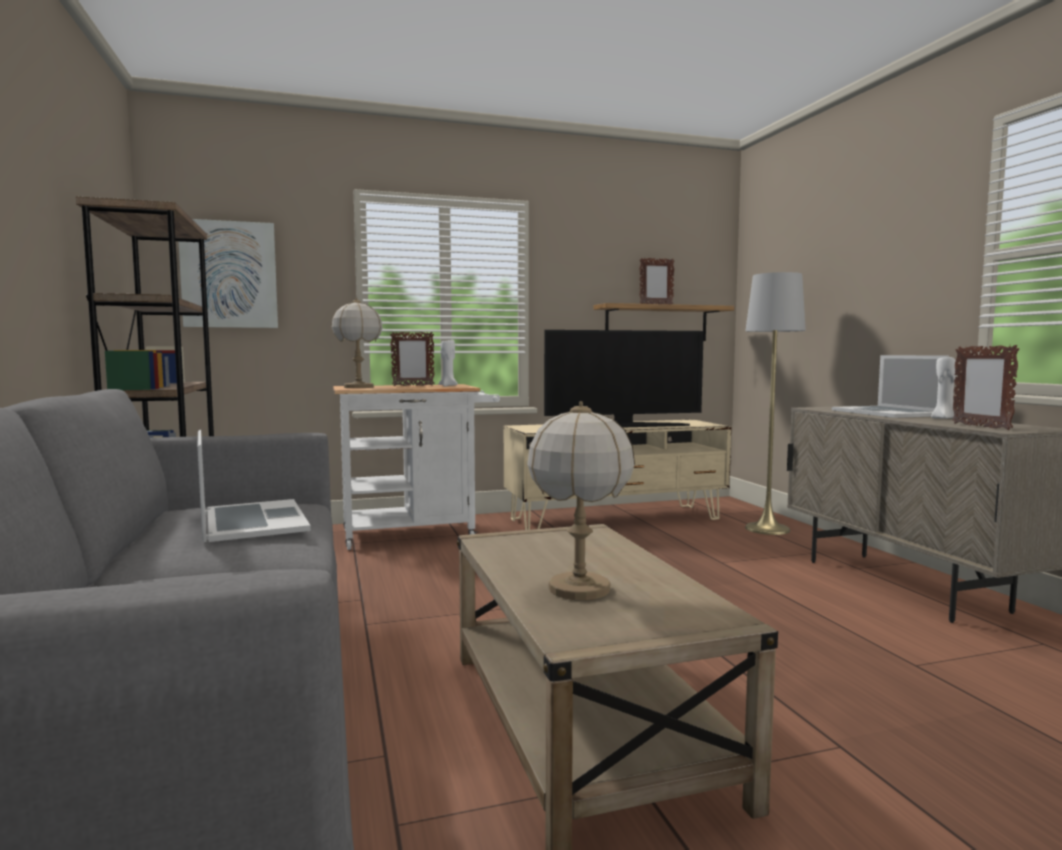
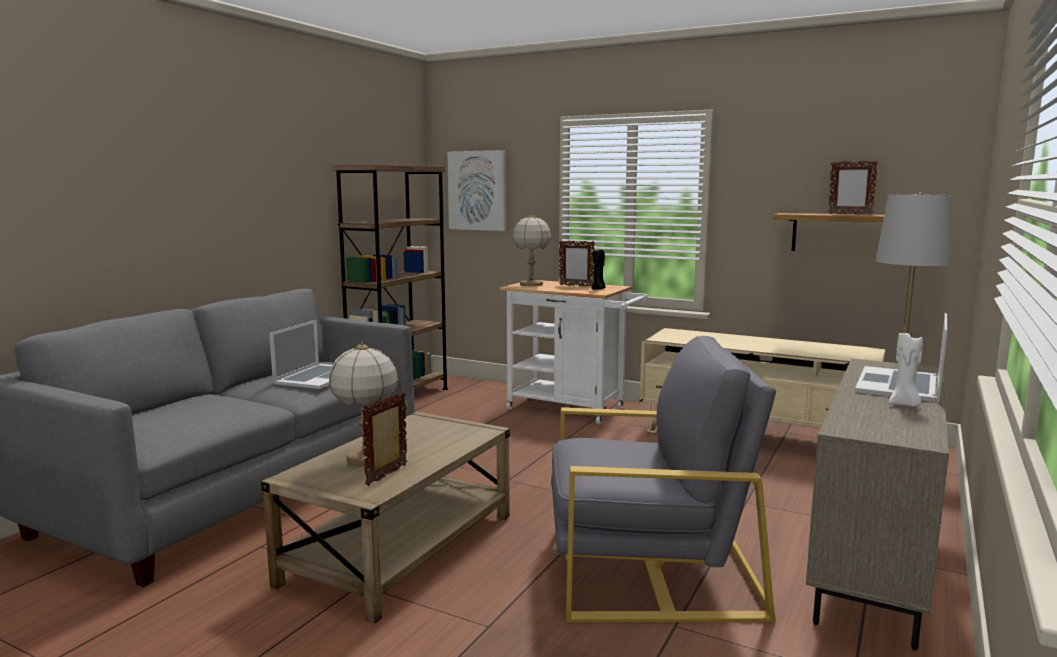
camera: 45 degrees right, 5 degrees up
(448, 386) = (598, 289): white candle -> black candle
(623, 427) = (758, 347): television -> none
(799, 633) = (650, 569): none -> grey armchair
(980, 426) = (855, 421): picture frame -> picture frame (387, 475)

